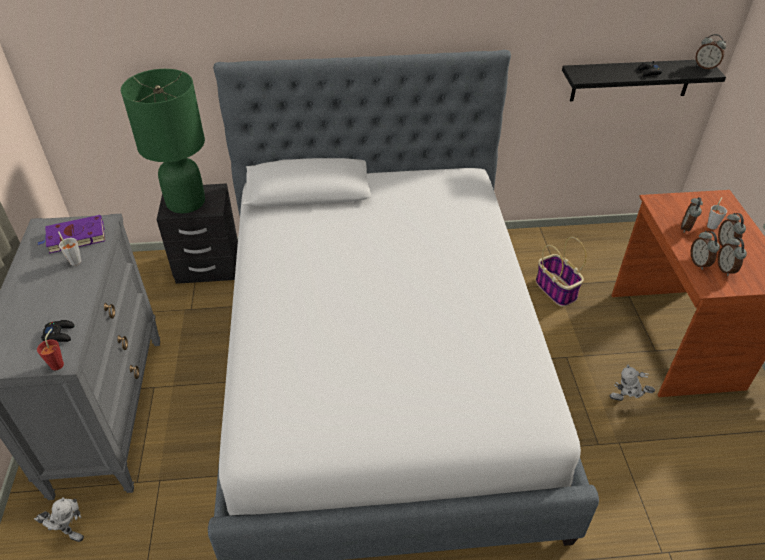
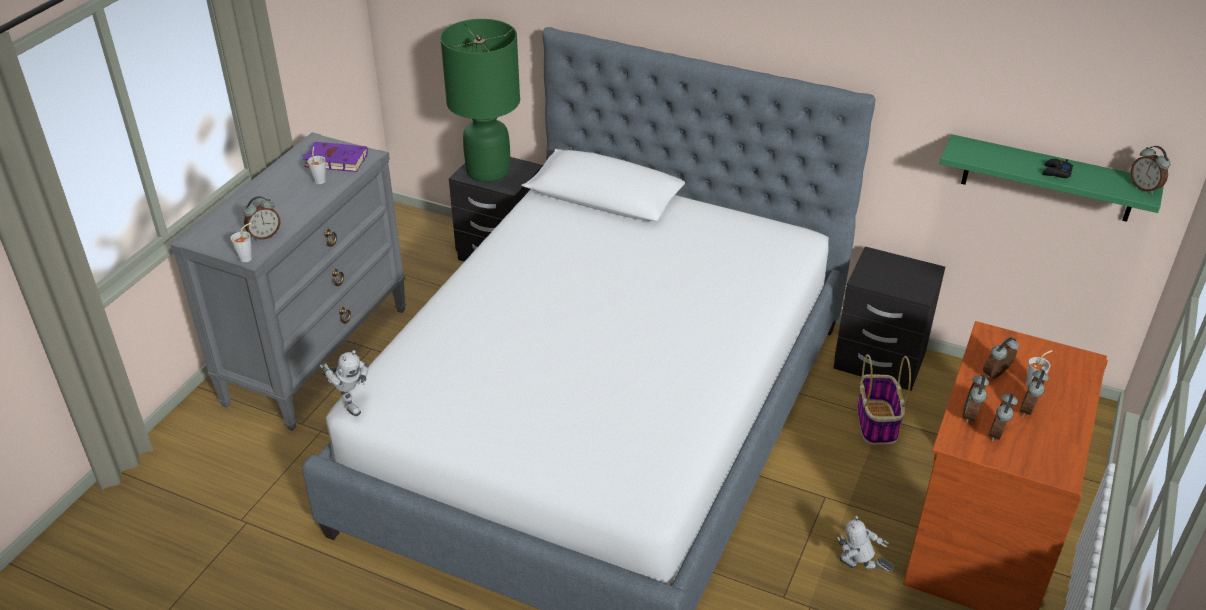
camera: 30 degrees right, 5 degrees down
(59, 334) = (265, 235): black game controller -> alarm clock
(59, 363) = (248, 257): red cup -> grey cup
(68, 531) = (221, 438): toy robot -> toy robot (349, 402)
(525, 246) = (879, 361): none -> black nightstand
(631, 80) = (1048, 179): black shelf -> green shelf

